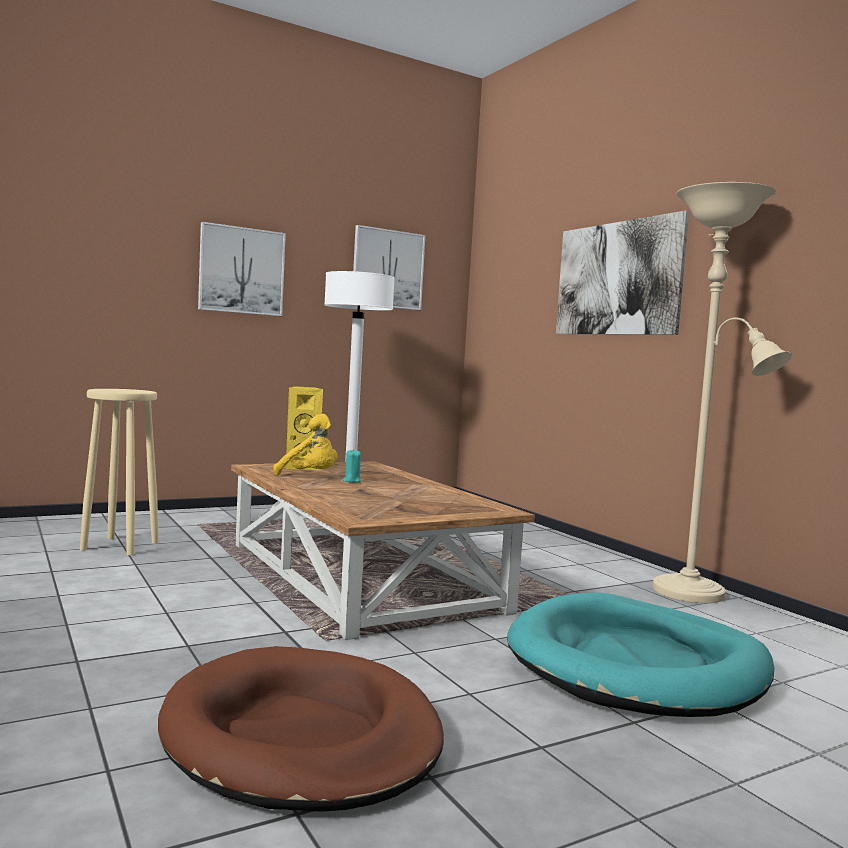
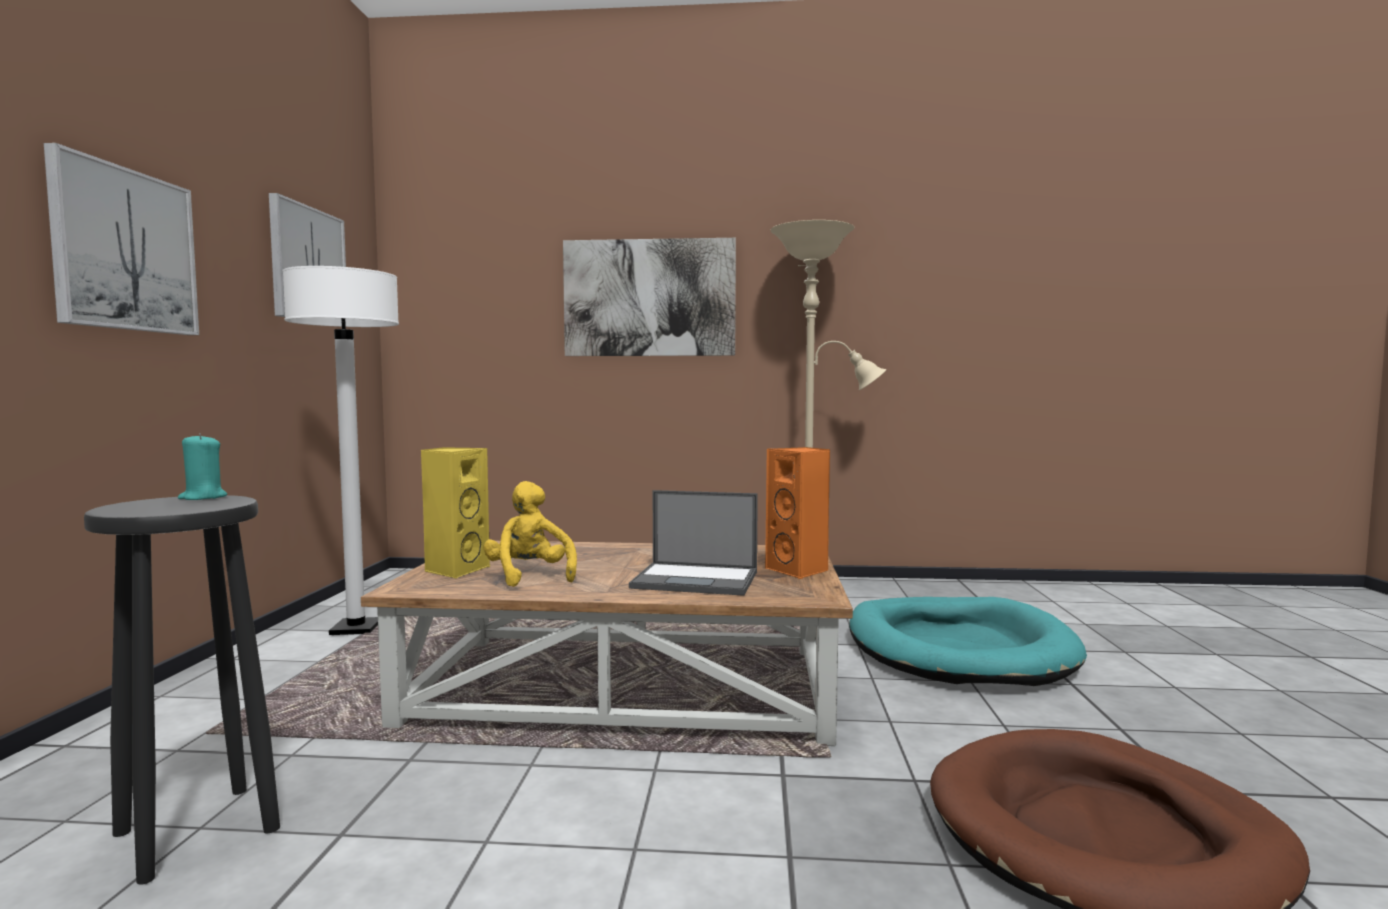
camera: 55 degrees left, 0 degrees up
(119, 546) = (197, 832): beige stool -> black stool
(310, 476) = (530, 576): yellow plush toy -> yellow plush toy turned 90 degrees counterclockwise
(351, 481) = (587, 566): turquoise candle -> turquoise candle (203, 498)
(359, 498) = (697, 580): none -> laptop
(430, 513) = (799, 570): none -> orange speaker

